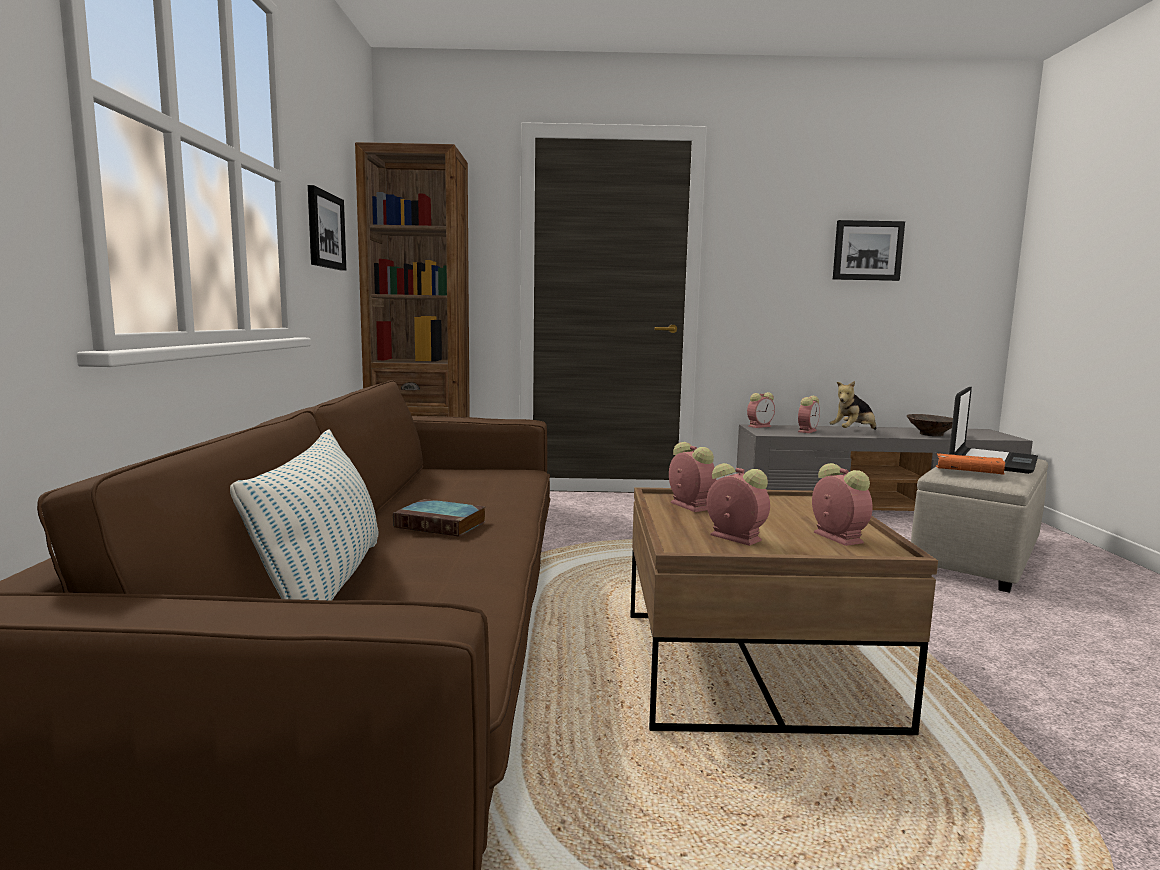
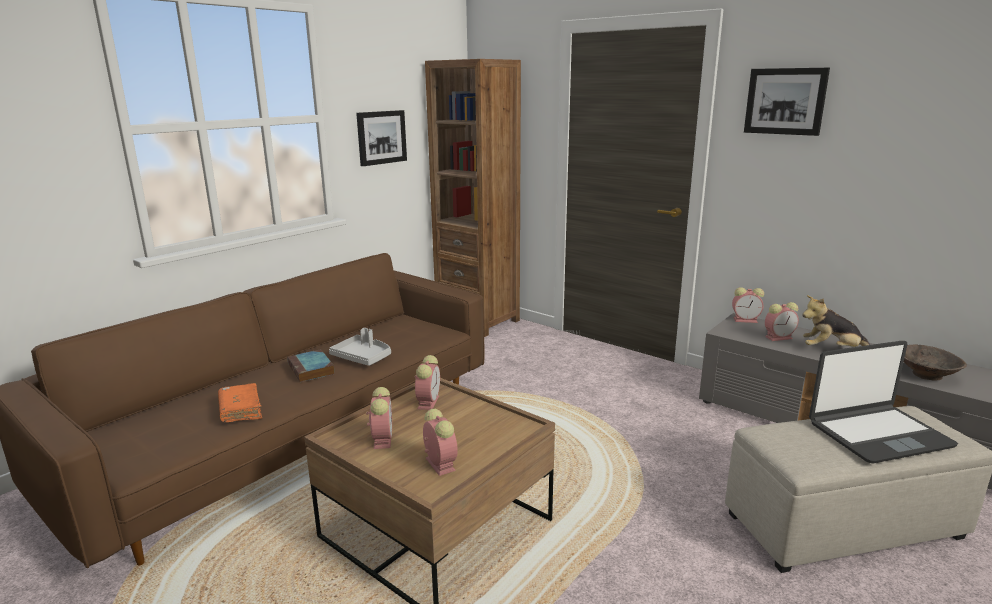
camera: 40 degrees right, 10 degrees up
(324, 586) = (197, 397): pillow -> none
(480, 503) = (363, 357): none -> grey tray
(835, 537) = (439, 463): alarm clock -> alarm clock turned 45 degrees counterclockwise
(867, 250) = (903, 144): picture -> picture (785, 101)
(968, 473) = (794, 439): orange book -> orange book (240, 410)

